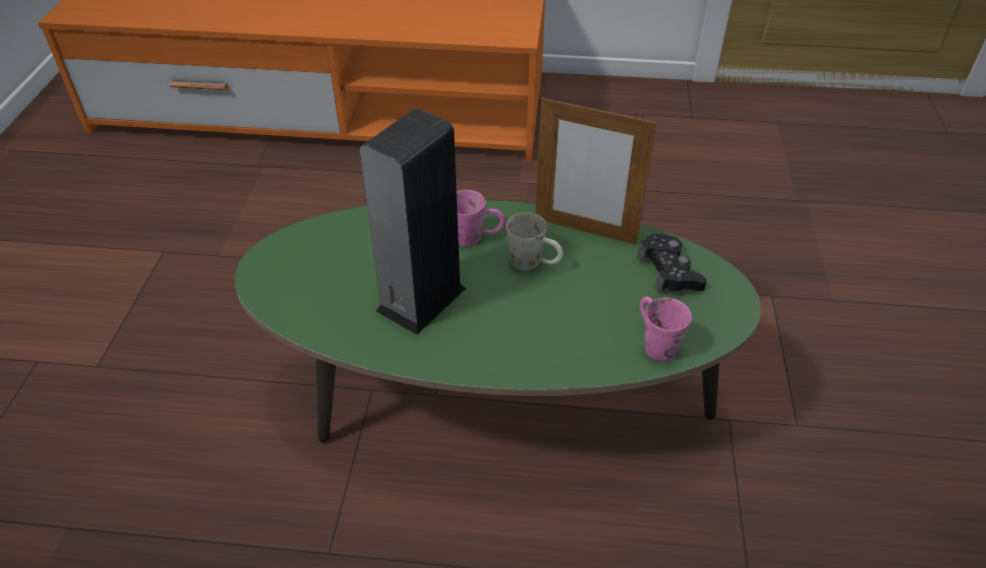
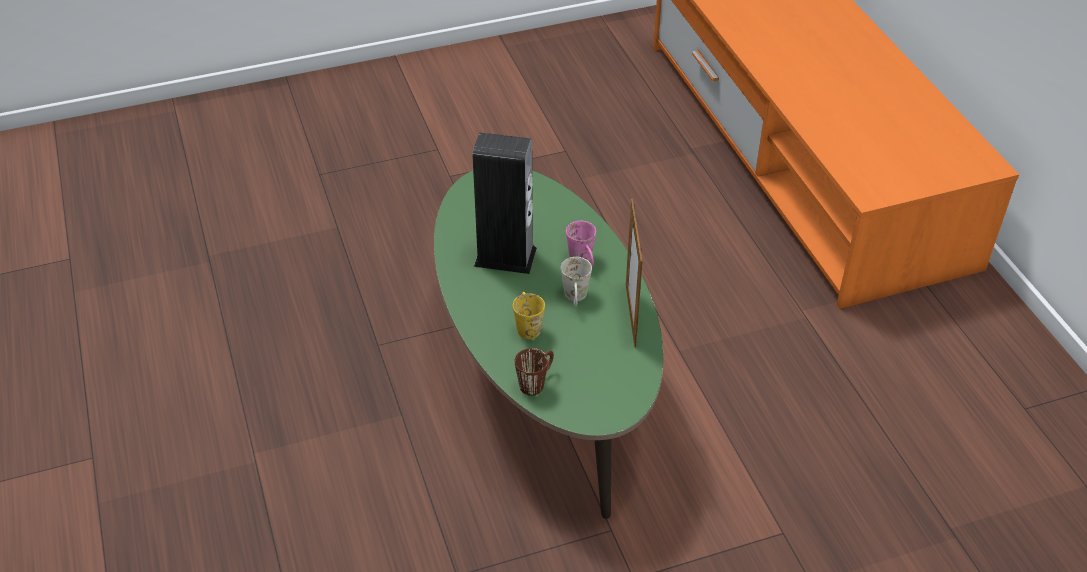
camera: 65 degrees right, 0 degrees up
(554, 319) = (527, 325): none -> yellow mug
(654, 342) = (536, 381): pink mug -> brown mug
(669, 272) = (615, 373): black game controller -> none

